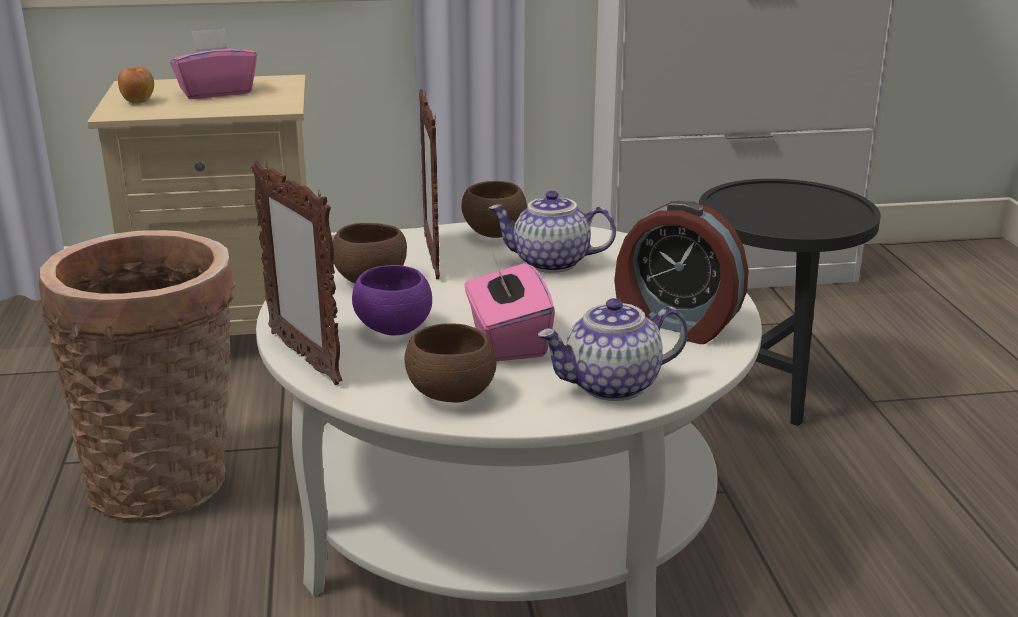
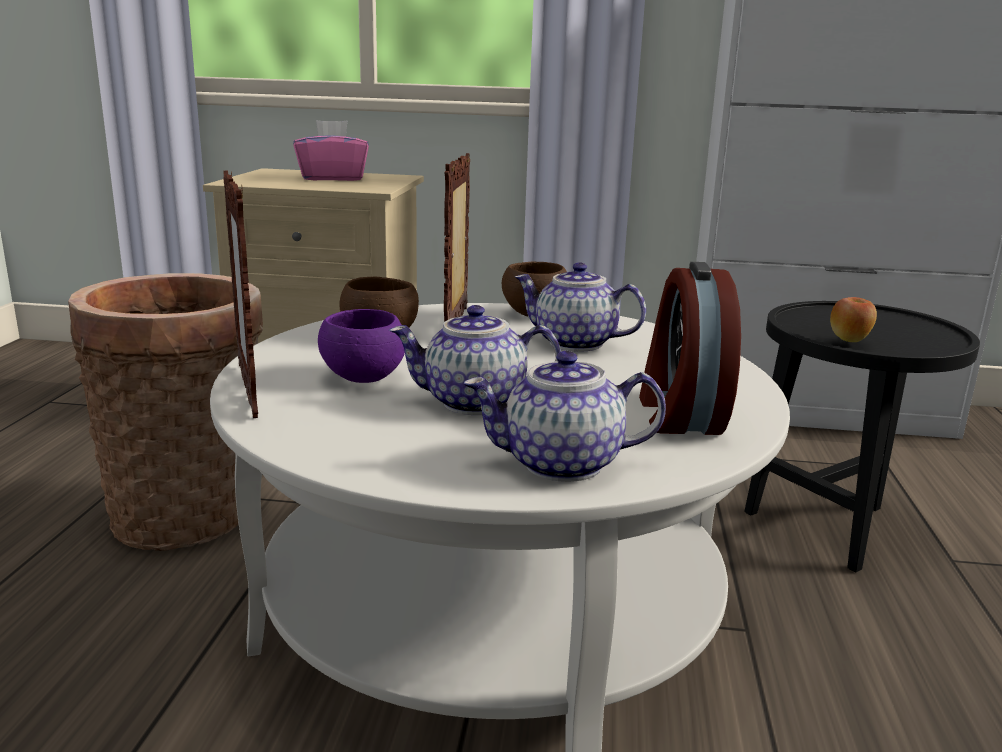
camera: 15 degrees right, 5 degrees down
(138, 102) = (261, 178): apple -> apple (850, 340)
(451, 395) = (367, 445): brown bowl -> none
(507, 341) = (473, 403): pink tissue box -> teapot
(675, 325) = (679, 414): alarm clock -> alarm clock turned 45 degrees clockwise

